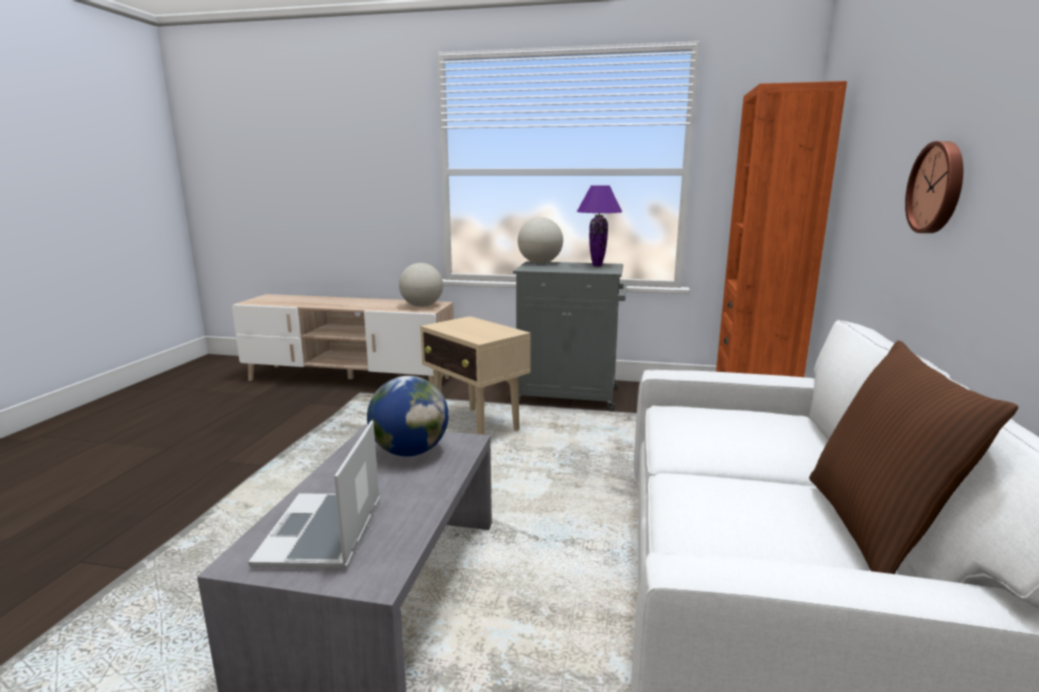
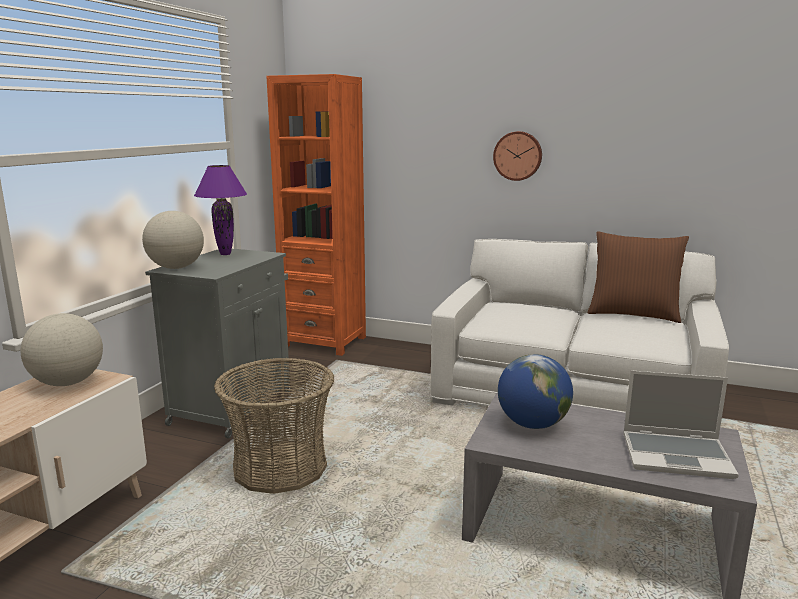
camera: 80 degrees left, 0 degrees up
(476, 426) = (280, 468): beige side table -> basket

